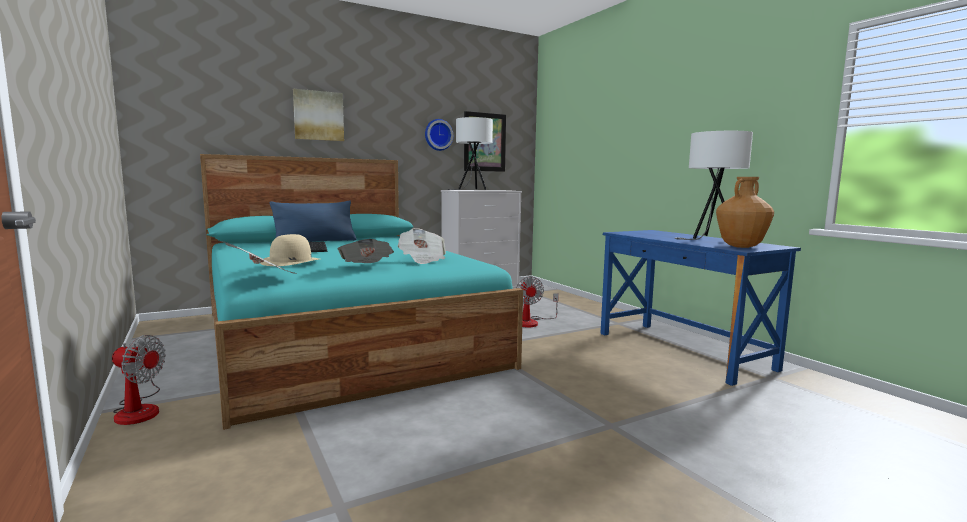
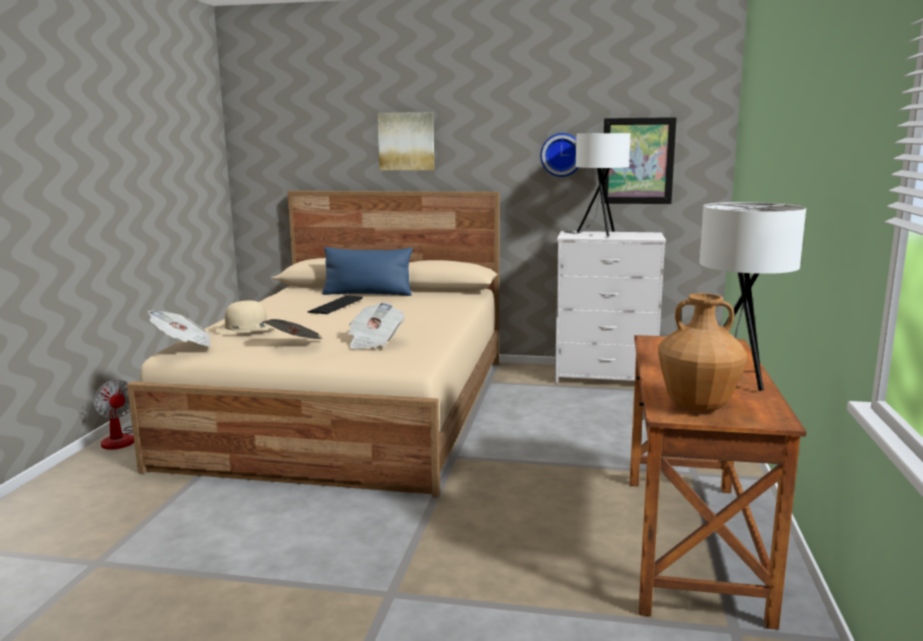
camera: 40 degrees right, 5 degrees up
(343, 337) = (353, 407): turquoise bed -> beige bed
(532, 322) = (576, 440): fan -> none
(682, 350) = (692, 543): blue desk -> brown desk

